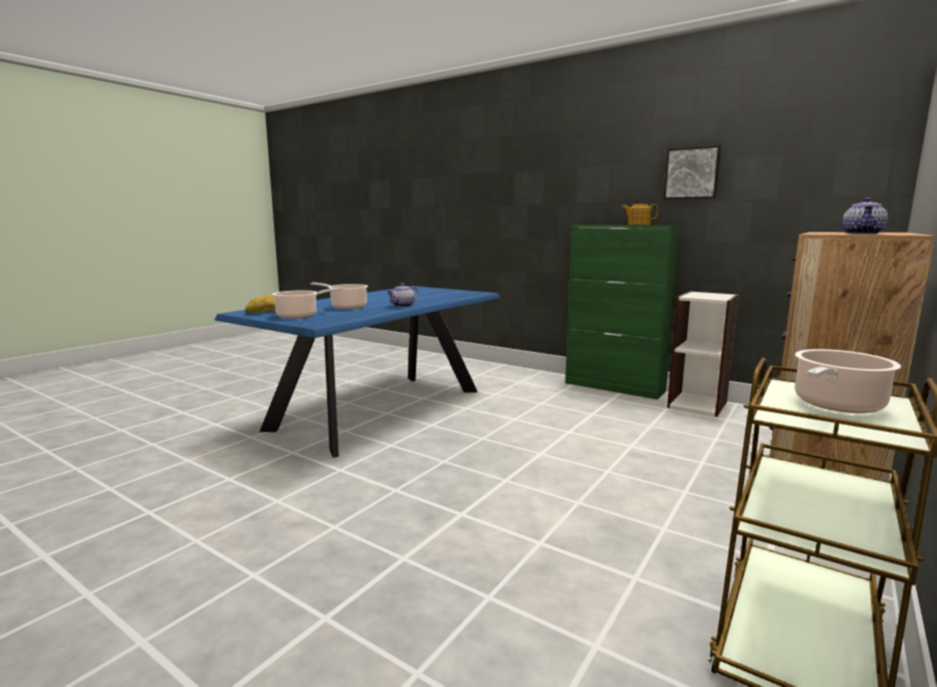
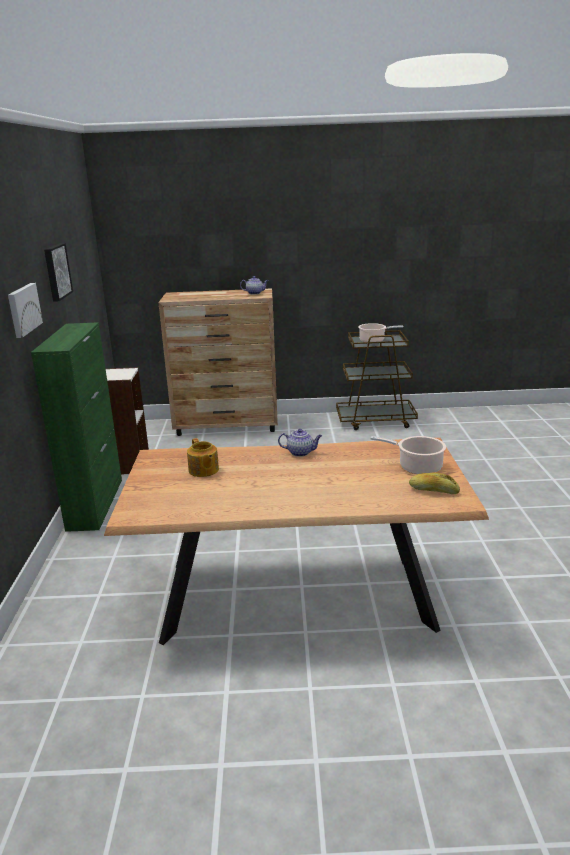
camera: 125 degrees left, 10 degrees up
(346, 307) = (346, 472): cooking pot -> none
(380, 409) = (297, 596): blue dining table -> brown dining table
(594, 193) = (23, 309): none -> picture
(638, 224) = (70, 332): teapot -> teapot (203, 470)

